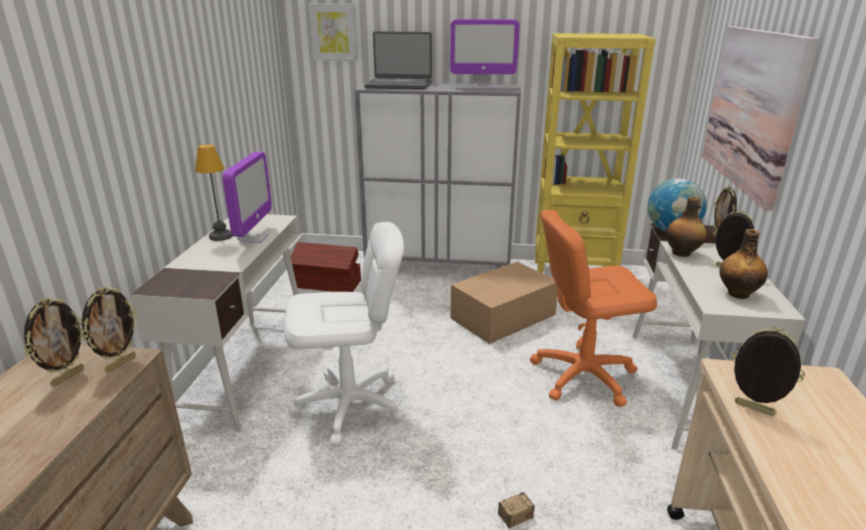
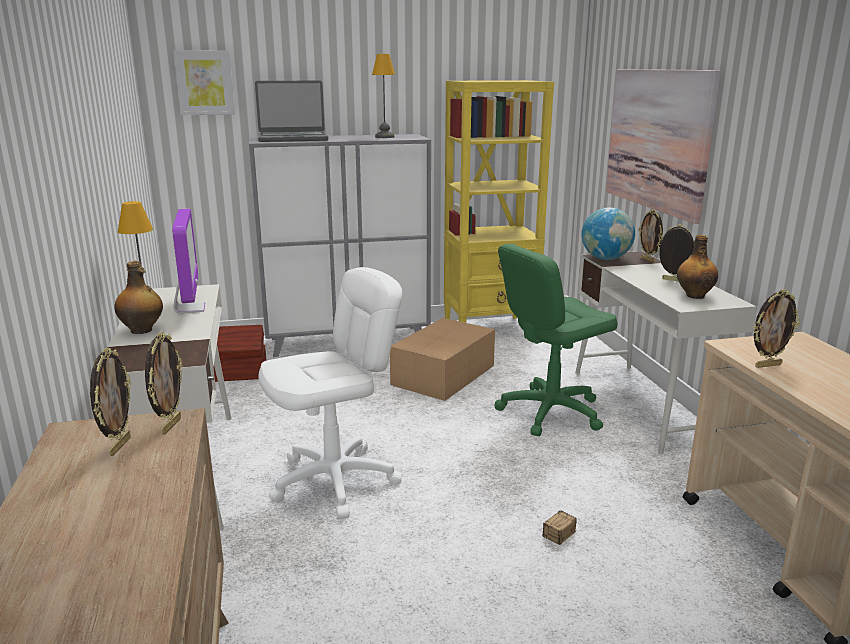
camera: 20 degrees left, 5 degrees down
(482, 87) = (384, 137): monitor -> table lamp
(583, 375) = (550, 412): orange office chair -> green office chair
(682, 253) = (628, 273): bottle -> bottle (142, 330)
(753, 409) = (767, 365): picture frame -> picture frame turned 150 degrees clockwise

